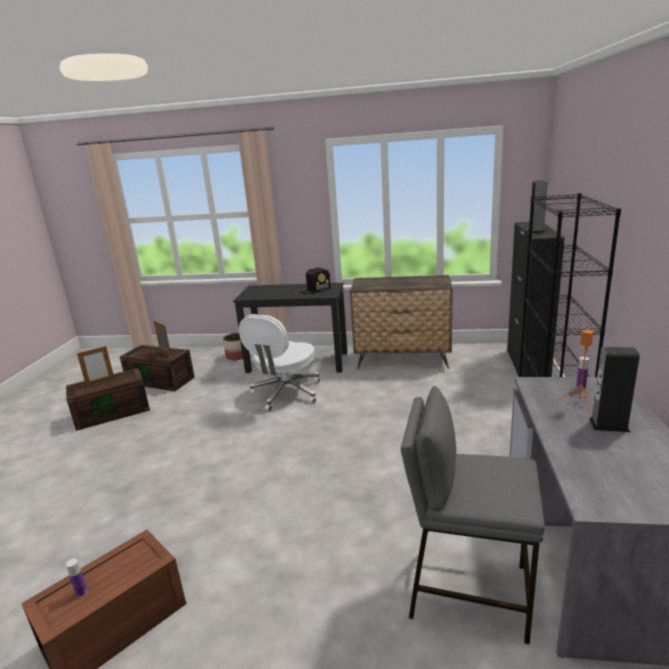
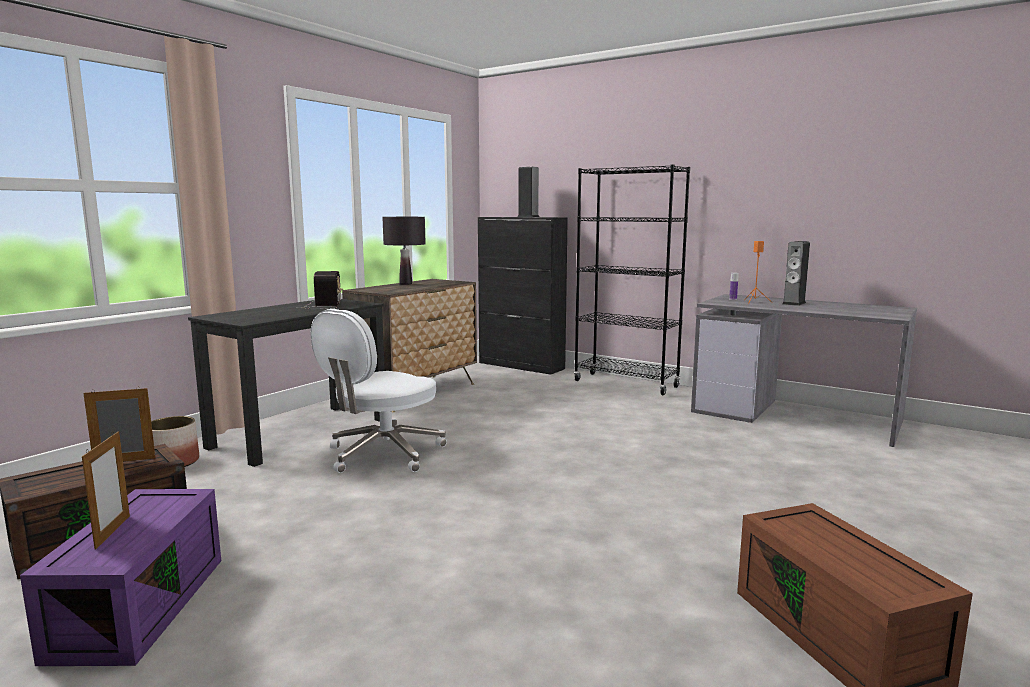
camera: 65 degrees left, 10 degrees down
(82, 592) = (867, 565): bottle -> none
(113, 412) = (139, 605): brown storage box -> purple storage box
(286, 393) = (383, 454): white office chair -> white office chair turned 75 degrees clockwise
(406, 279) = (406, 284): none -> black table lamp
(468, 591) = (823, 454): grey stool -> none

